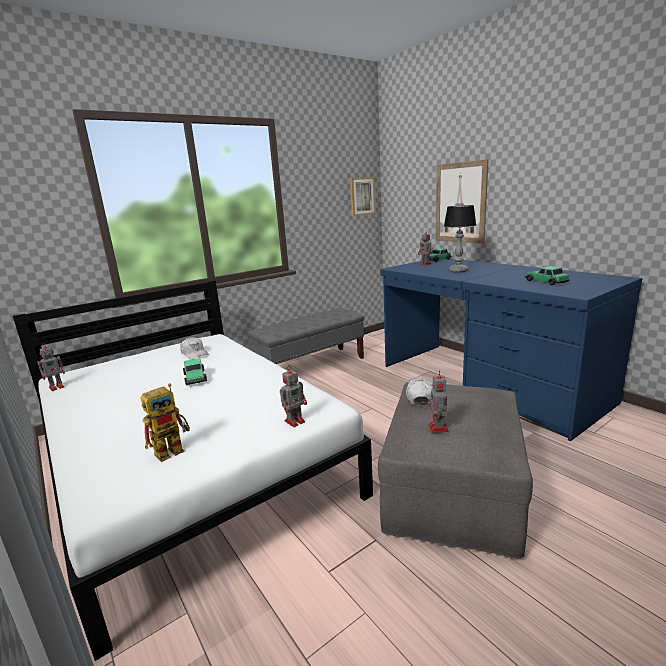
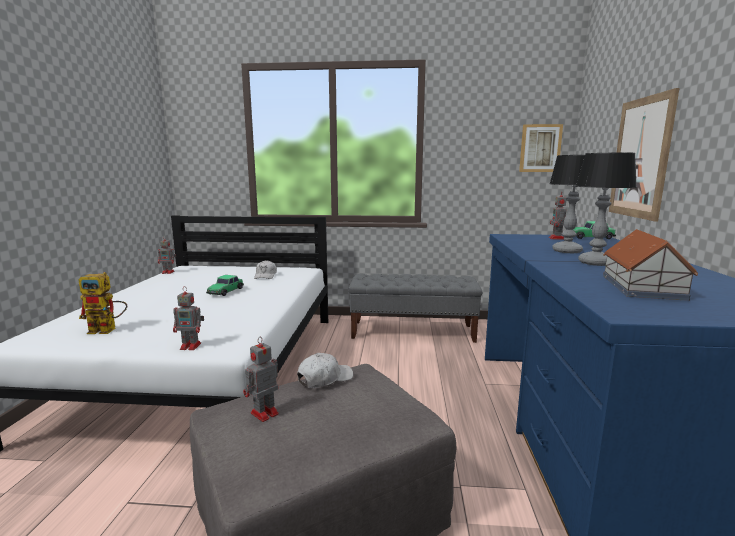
camera: 40 degrees right, 5 degrees down
(491, 274) = (595, 262): none -> table lamp
(545, 281) = (641, 287): toy car -> toy house

